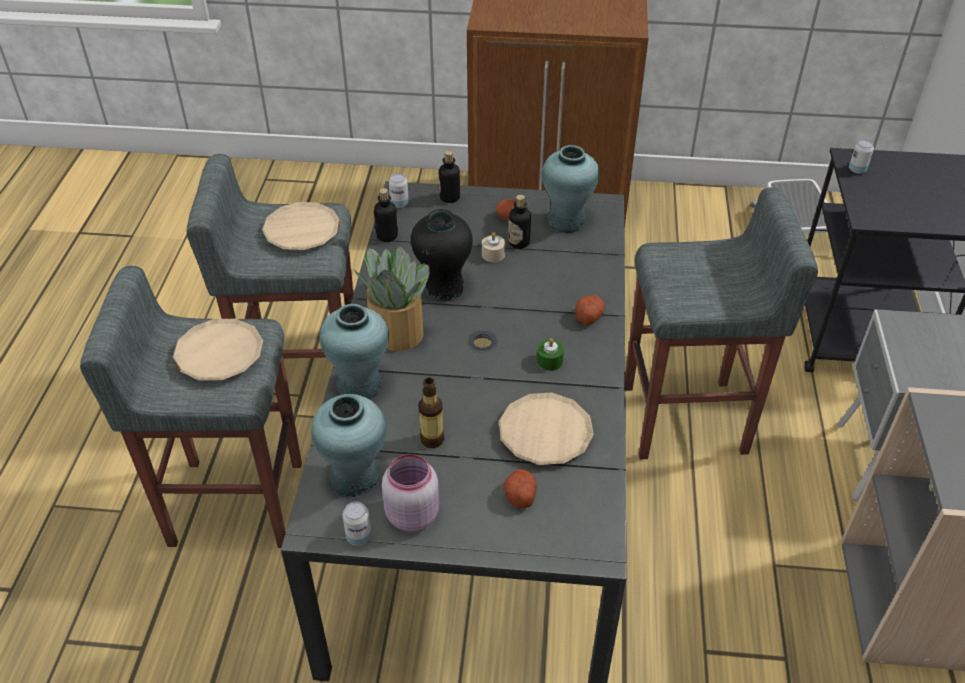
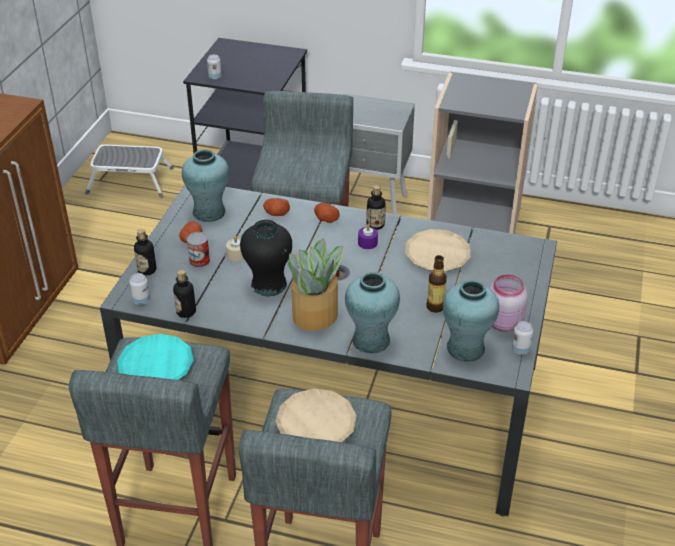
camera: 80 degrees left, 5 degrees down
(302, 231) = (156, 365): beige plate -> turquoise plate
(474, 230) = (199, 261): none -> can
(519, 242) = (226, 239): bottle -> bottle (375, 225)
(519, 495) = (490, 272): potato -> potato (276, 213)
(549, 361) = (367, 243): green candle -> purple candle

